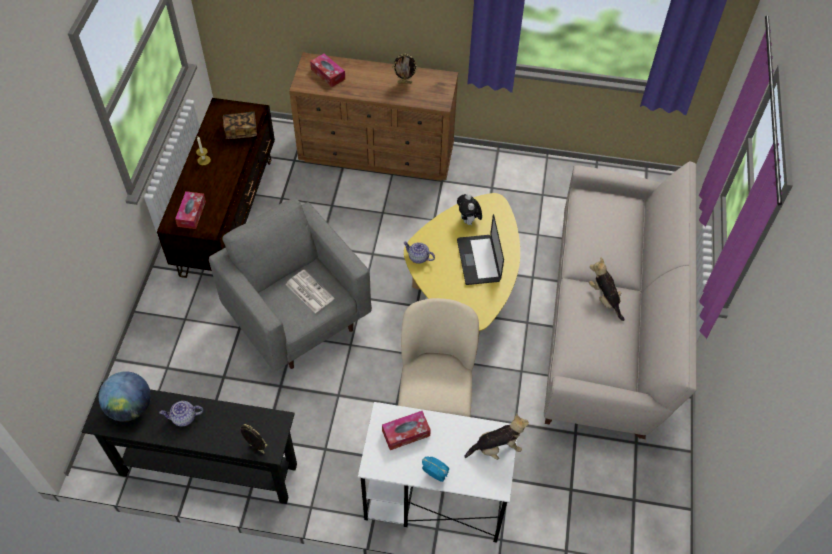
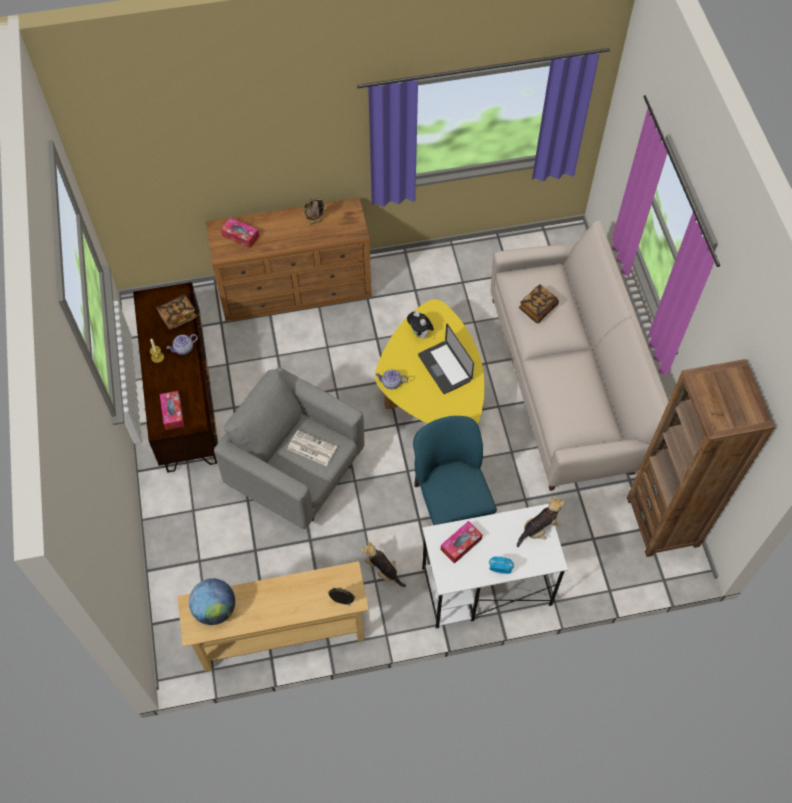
camera: 20 degrees left, 5 degrees up
(184, 418) = (266, 601): teapot -> teapot (184, 349)
(208, 470) = (282, 637): black console table -> beige console table
(435, 403) = (450, 506): beige chair -> blue chair
(597, 232) = (537, 308): none -> book
(604, 299) = (567, 367): plush toy -> plush toy (383, 570)
(655, 499) = (663, 522): none -> brown bookcase

